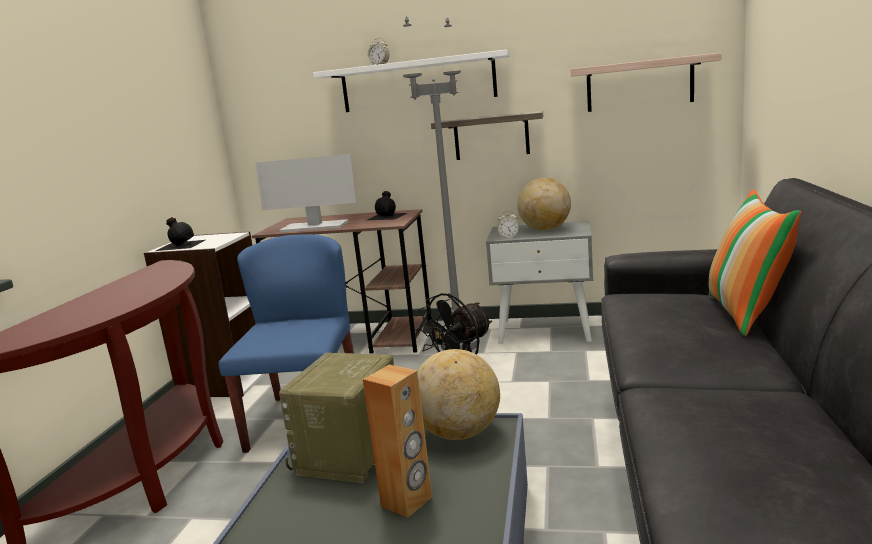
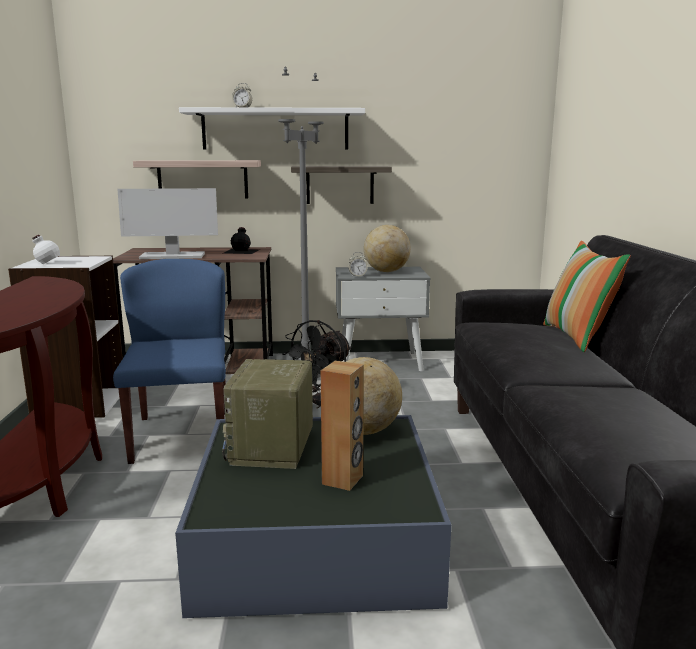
camera: 15 degrees left, 0 degrees up
(180, 245) = (45, 263): black bottle -> white bottle
(639, 84) = (469, 151): shelf -> shelf (203, 179)

